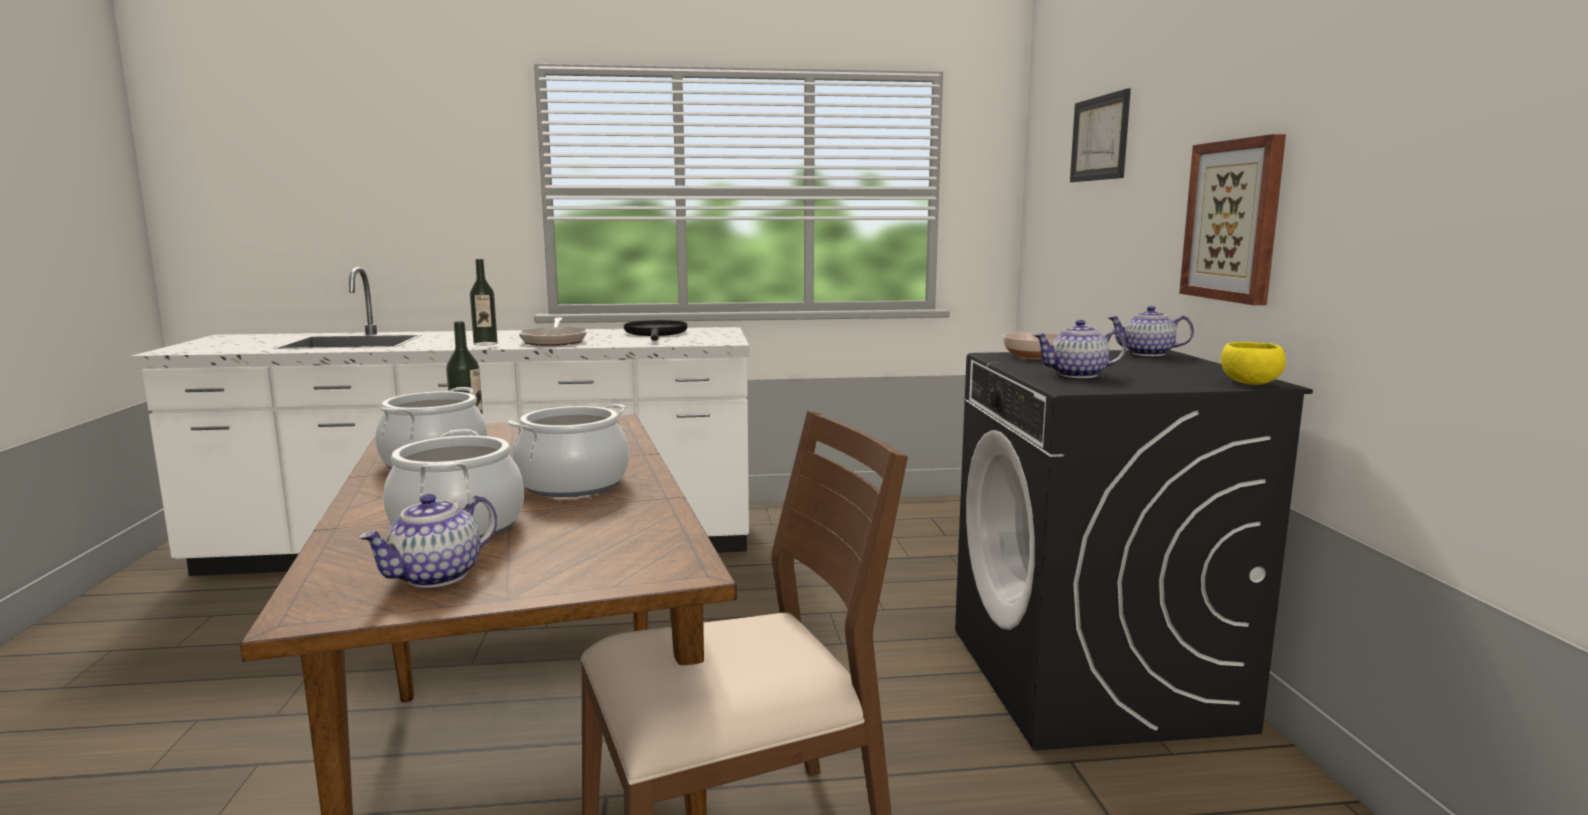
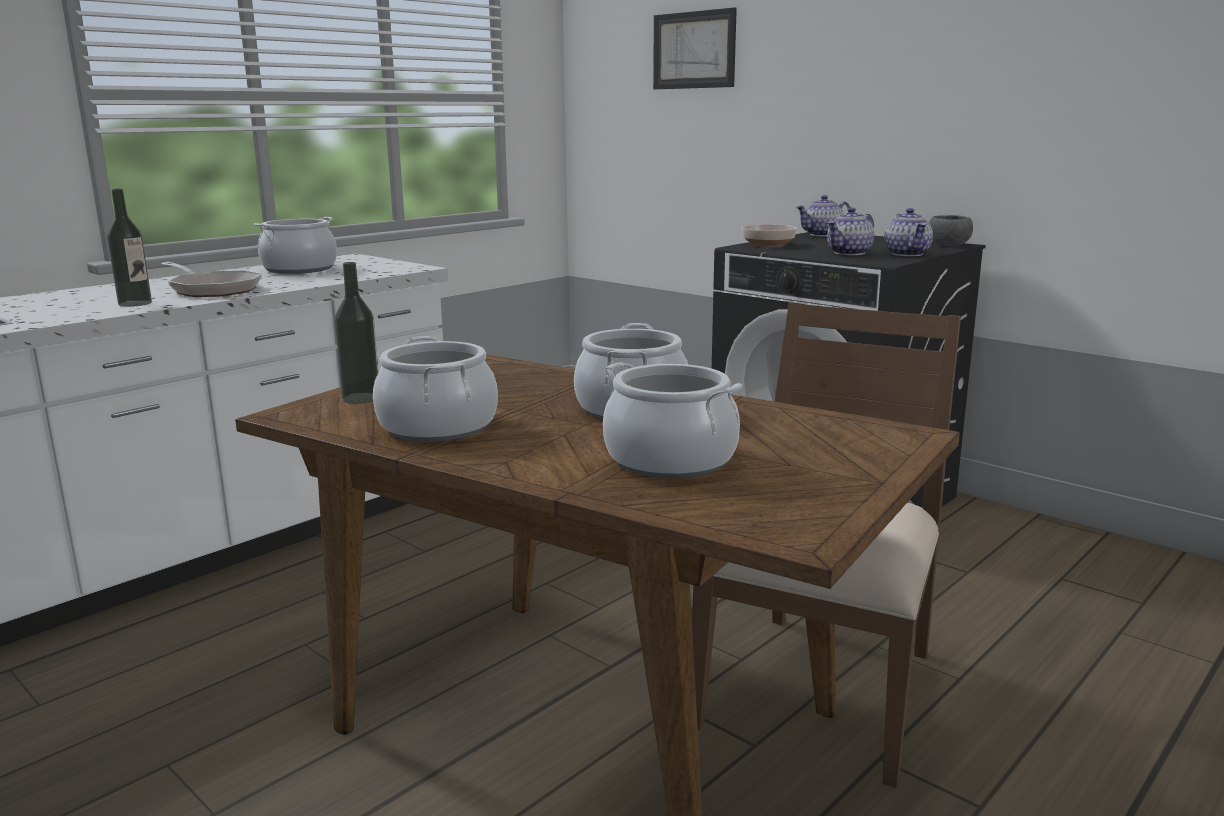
camera: 40 degrees left, 5 degrees up
(436, 576) = (789, 489): teapot -> teapot (907, 254)
(656, 333) = (299, 269): black frying pan -> cooking pot
(1234, 221) = (883, 124): picture -> none
(1248, 383) = (947, 245): yellow bowl -> grey bowl

